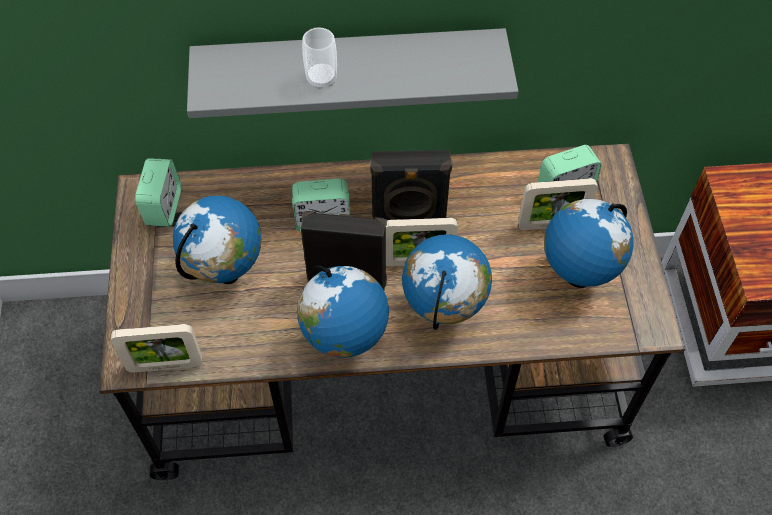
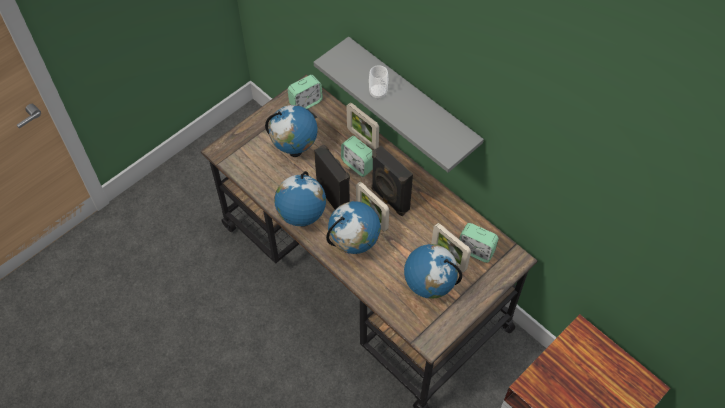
camera: 50 degrees right, 0 degrees up
(165, 366) = (231, 164): picture frame -> picture frame (362, 138)

